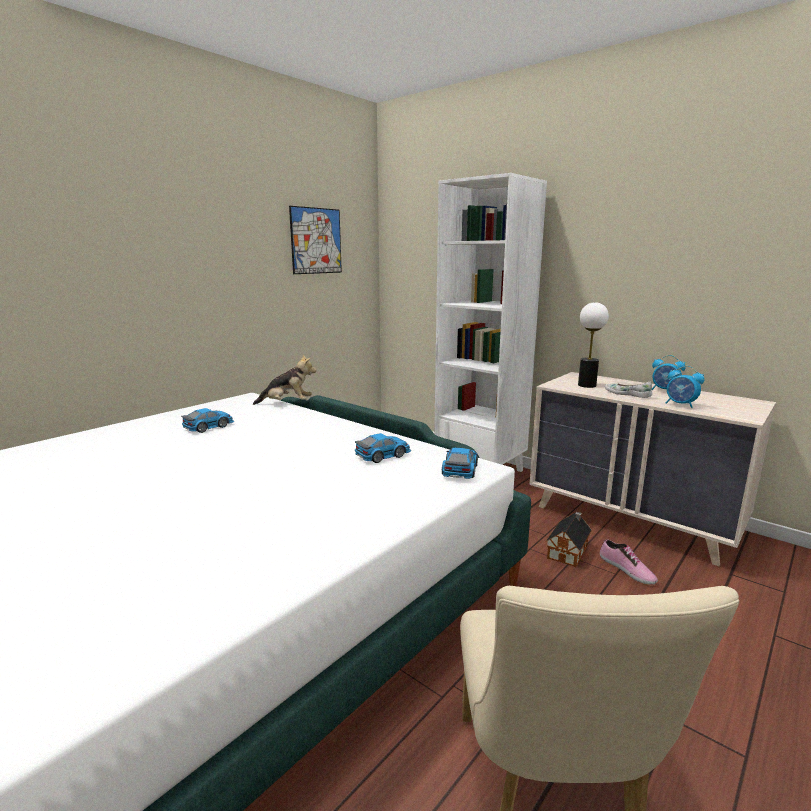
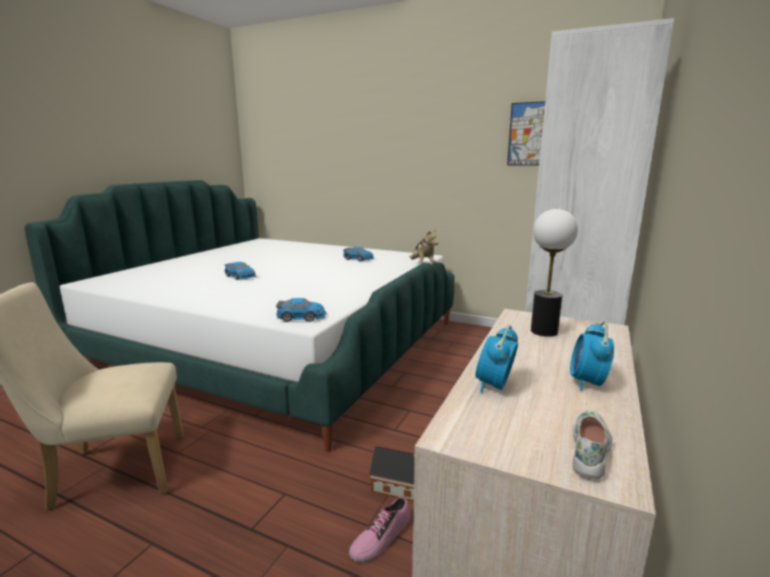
camera: 75 degrees right, 0 degrees up
(383, 455) = (325, 296): toy car -> toy car (240, 276)
(627, 394) = (522, 353): white shoe -> white shoe (590, 449)

